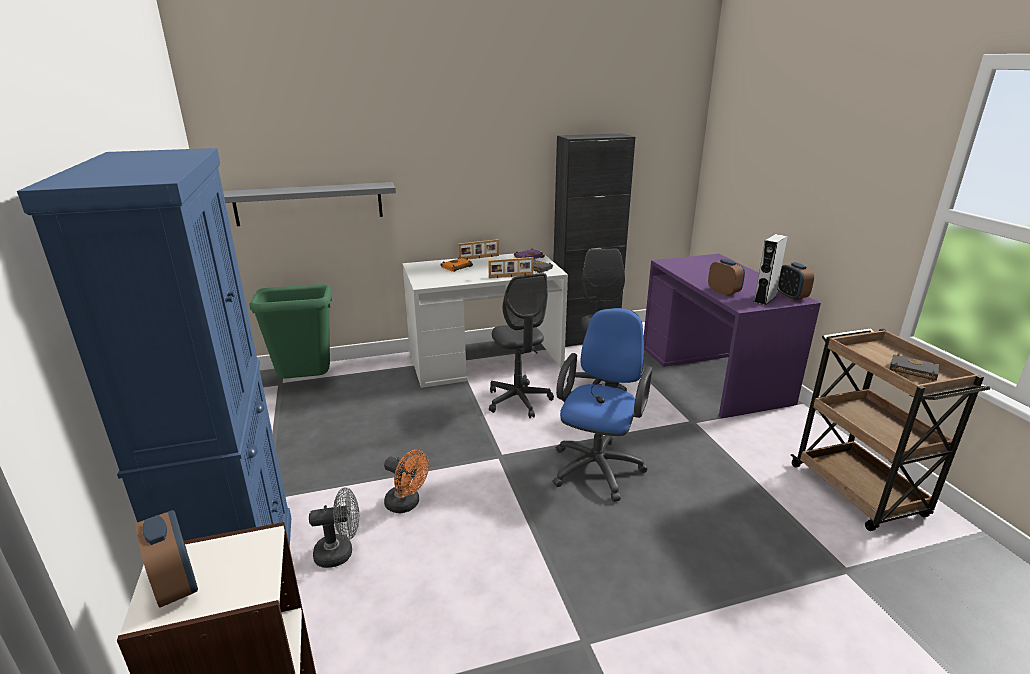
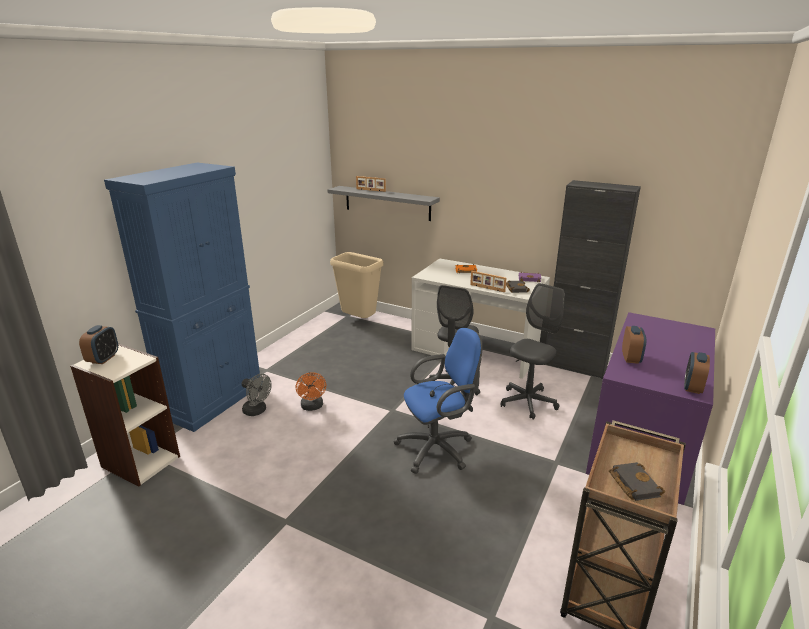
camera: 45 degrees right, 0 degrees up
(305, 384) = (358, 321): green trash can -> beige trash can
(479, 258) = (493, 269): picture frame -> picture frame (370, 190)
(764, 299) = (657, 378): grey speaker -> none

